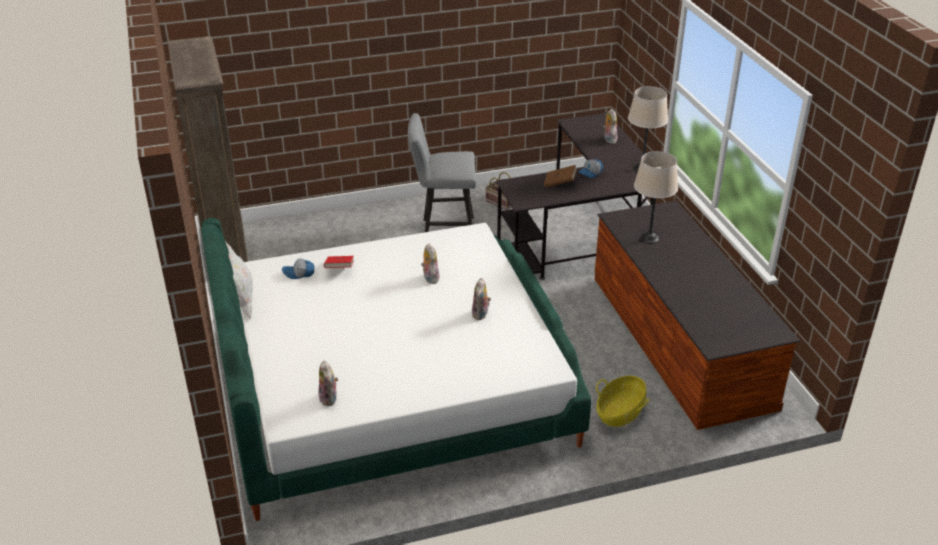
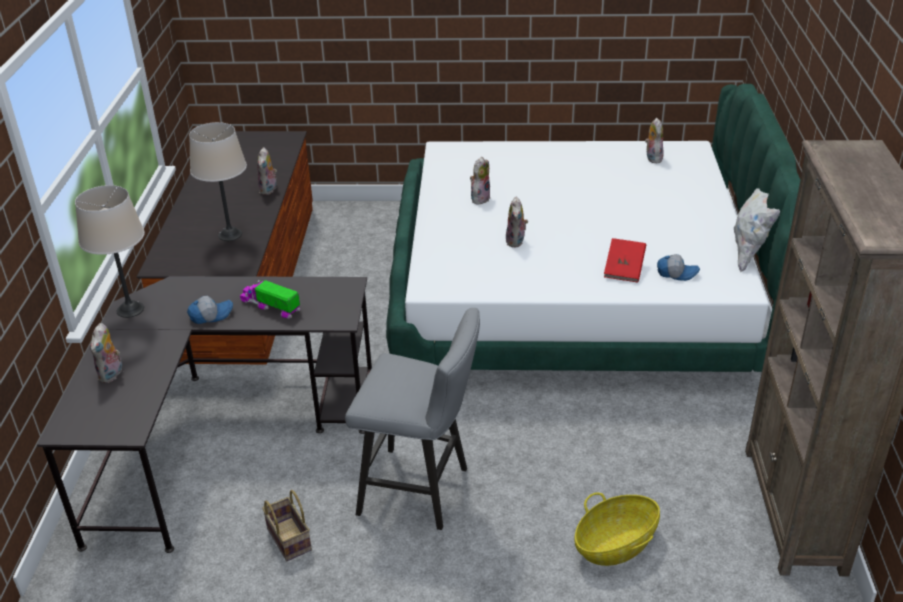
camera: 160 degrees left, 0 degrees up
(560, 183) = (271, 306): brown book -> toy truck
(620, 412) = (366, 231): basket -> basket (615, 544)
(664, 281) = (269, 190): none -> plush toy

